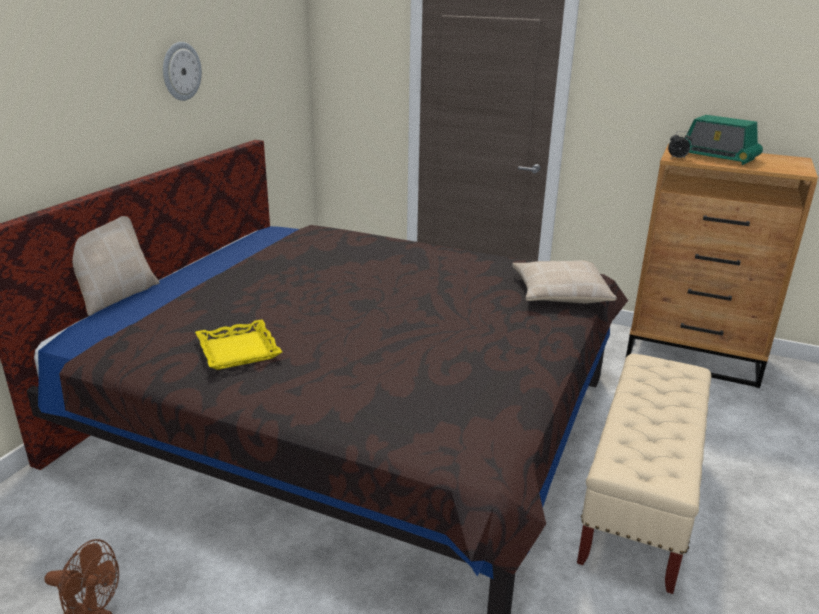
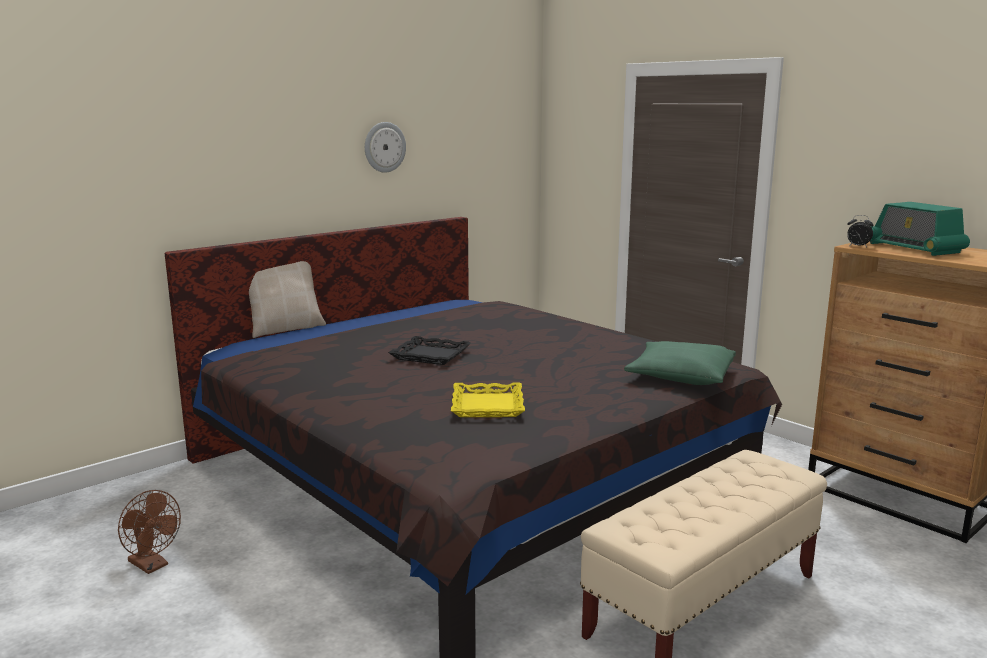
camera: 25 degrees right, 10 degrees down
(239, 350) = (334, 372): yellow tray -> yellow tray (488, 406)
(319, 309) = (430, 355): none -> black tray
(559, 293) = (680, 374): beige pillow -> green pillow

